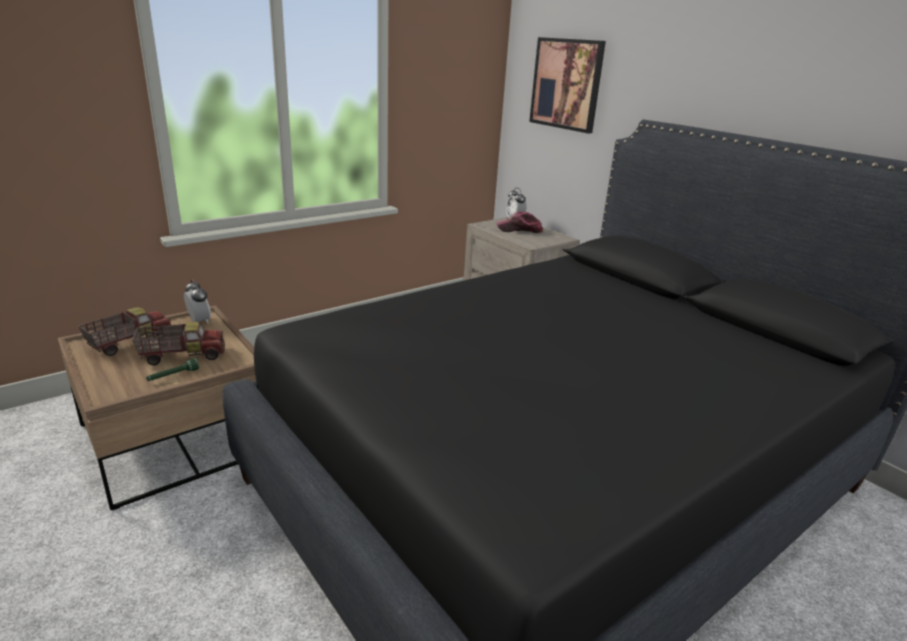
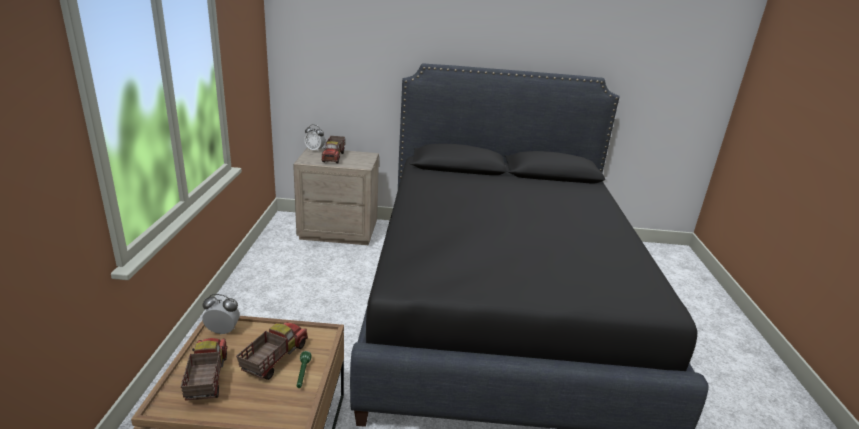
camera: 50 degrees left, 0 degrees up
(519, 230) = (334, 157): cap -> toy truck
(566, 84) = (338, 39): picture -> none

